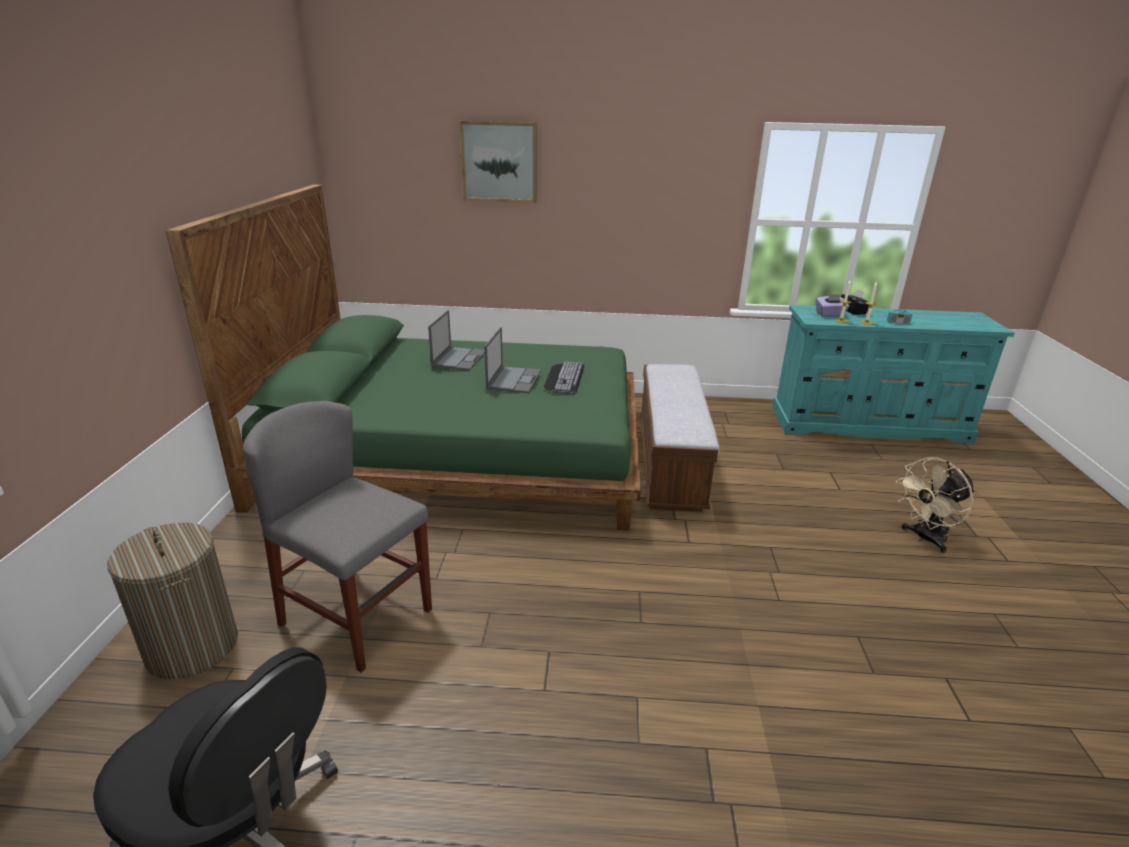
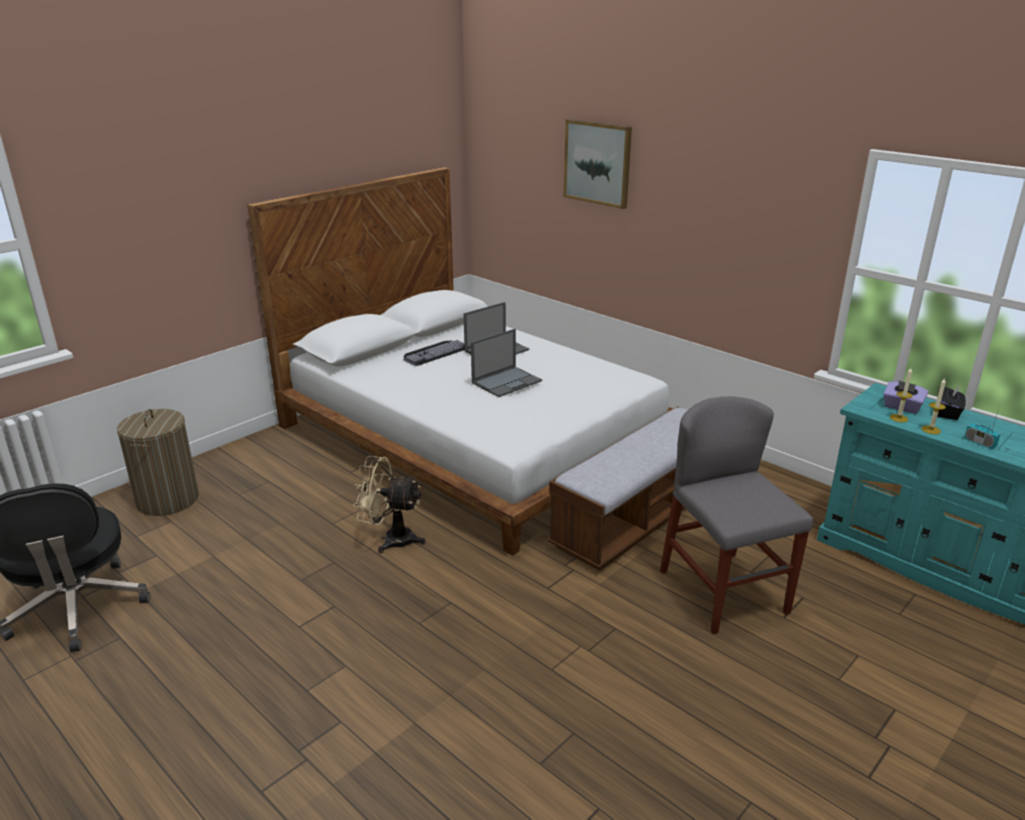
camera: 40 degrees right, 0 degrees up
(357, 617) = (260, 524): grey chair -> grey chair (723, 591)
(463, 450) = (475, 437): green bed -> white bed
(563, 378) = (553, 393): keyboard -> keyboard (434, 352)
(925, 538) = (800, 705): beige fan -> beige fan (390, 539)

